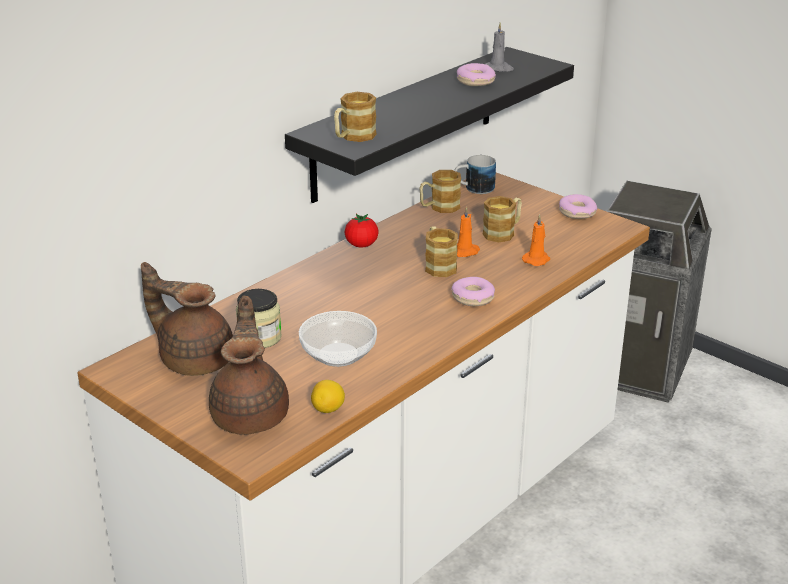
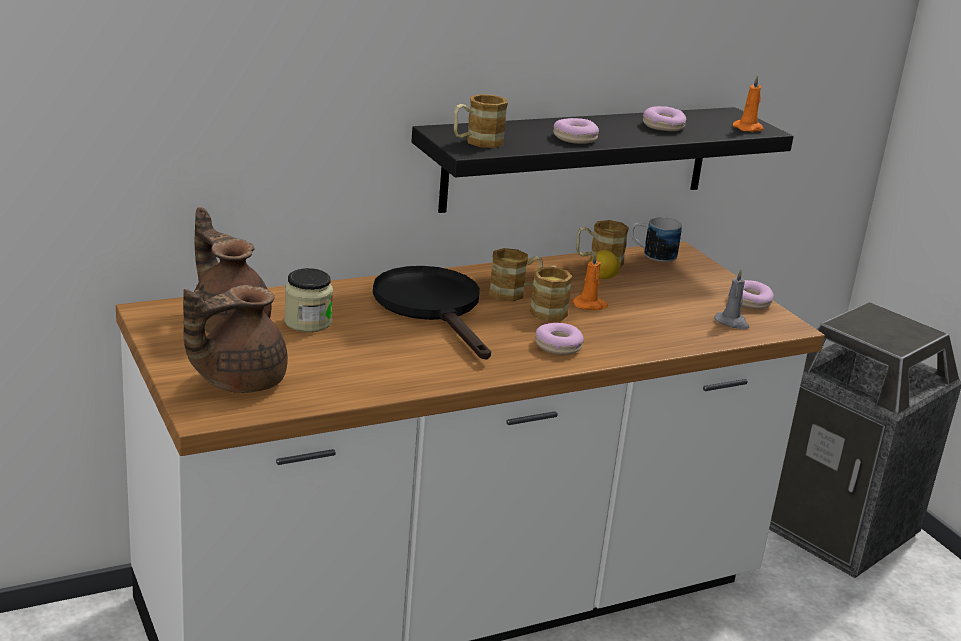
camera: 20 degrees right, 5 degrees down
(251, 414) = (238, 381): brown teapot -> brown teapot turned 150 degrees counterclockwise
(328, 410) = (315, 398): lemon -> lemon (603, 278)
(338, 354) = (371, 356): bowl -> none
(348, 291) = (433, 307): none -> black frying pan
(361, 245) = (485, 273): tomato -> none
(422, 112) = (575, 138): none -> donut
(499, 68) = (702, 122): grey candle -> grey candle (732, 323)
(503, 232) = (648, 299): mug -> mug (514, 293)
(537, 259) = (662, 331): orange candle -> orange candle (749, 128)

